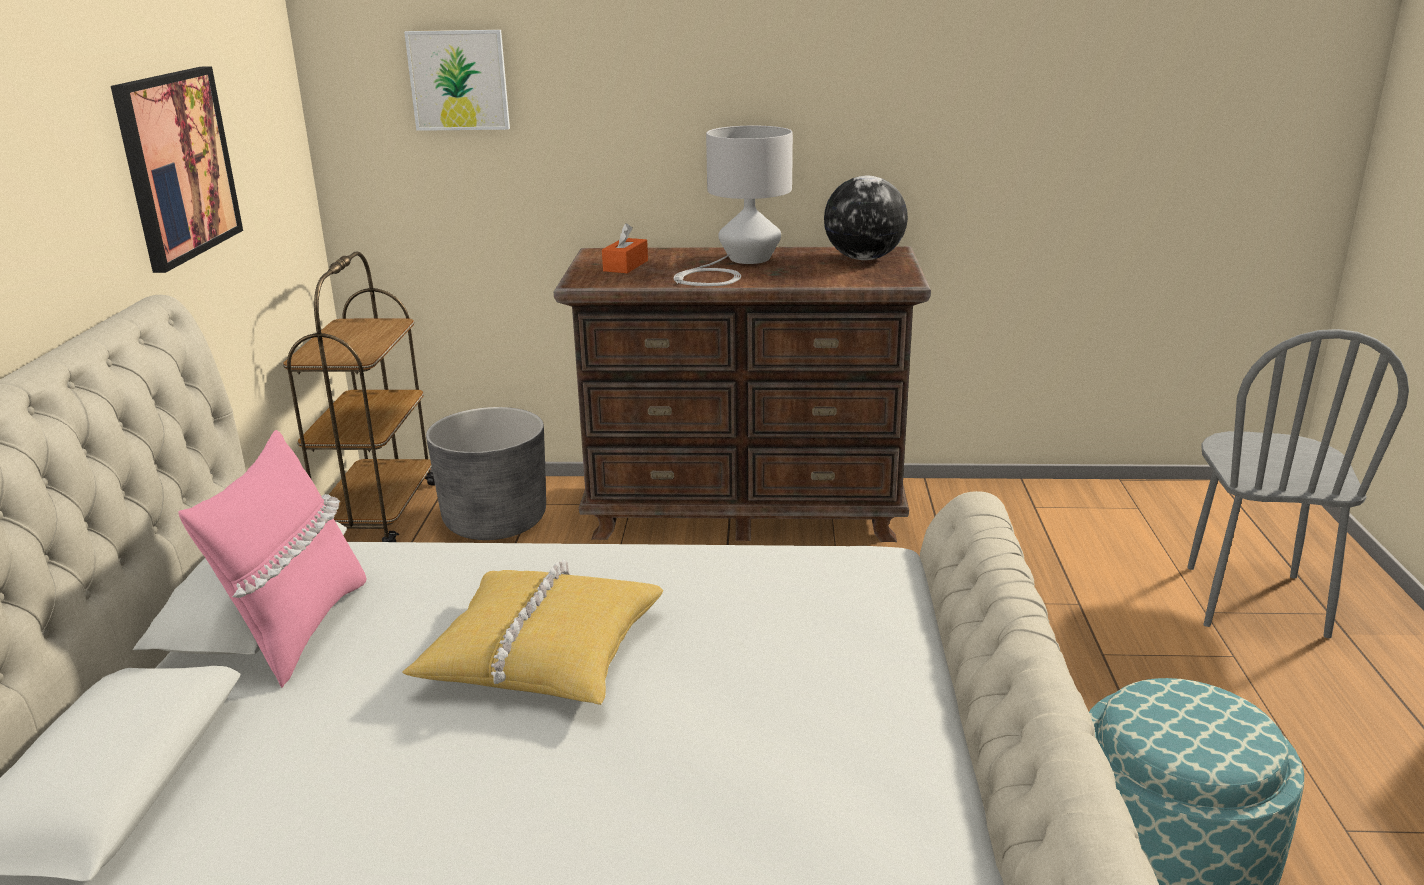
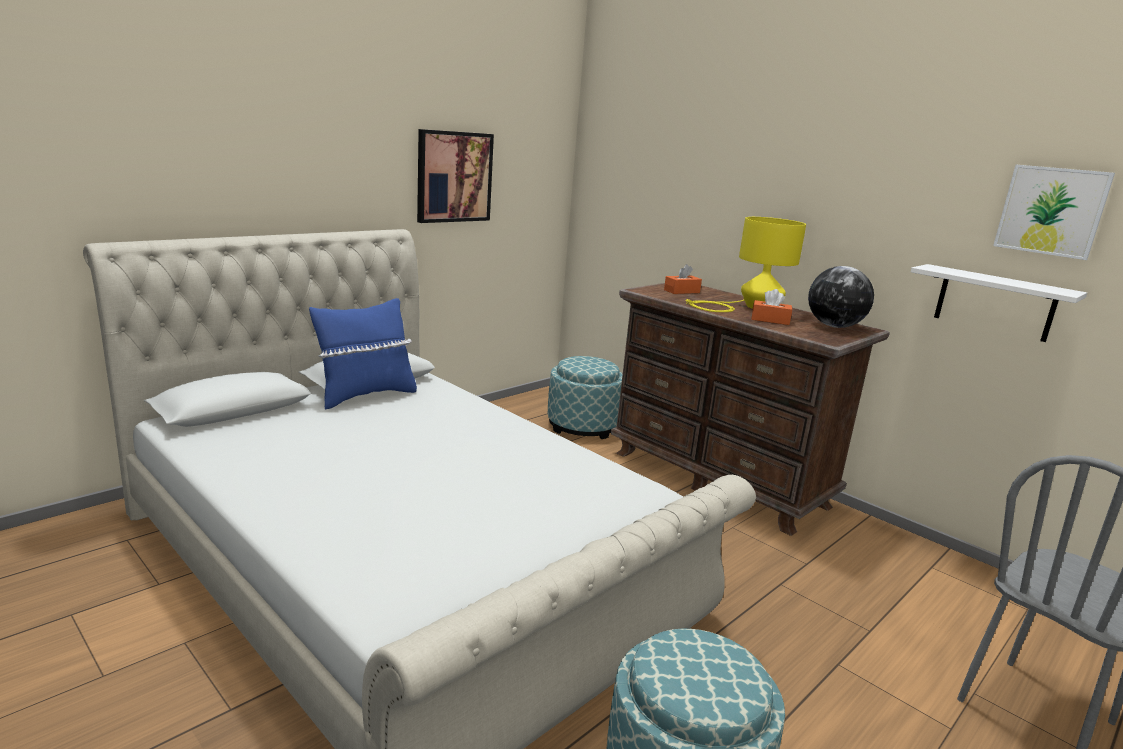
camera: 40 degrees right, 5 degrees down
(298, 629) = (365, 395): pink pillow -> blue pillow
(379, 517) = (536, 402): brown cart -> none
(458, 80) = (642, 168): picture -> picture (1051, 211)
(495, 521) = (583, 425): grey planter -> ottoman
(542, 653) = (425, 444): yellow pillow -> none
(733, 266) = (741, 307): white table lamp -> yellow table lamp
(799, 274) = (770, 320): none -> orange tissue box
(1024, 182) = (994, 303): none -> white shelf

